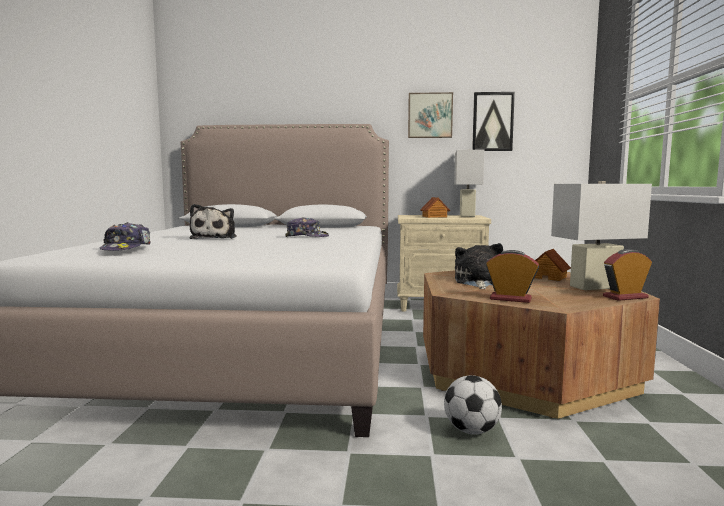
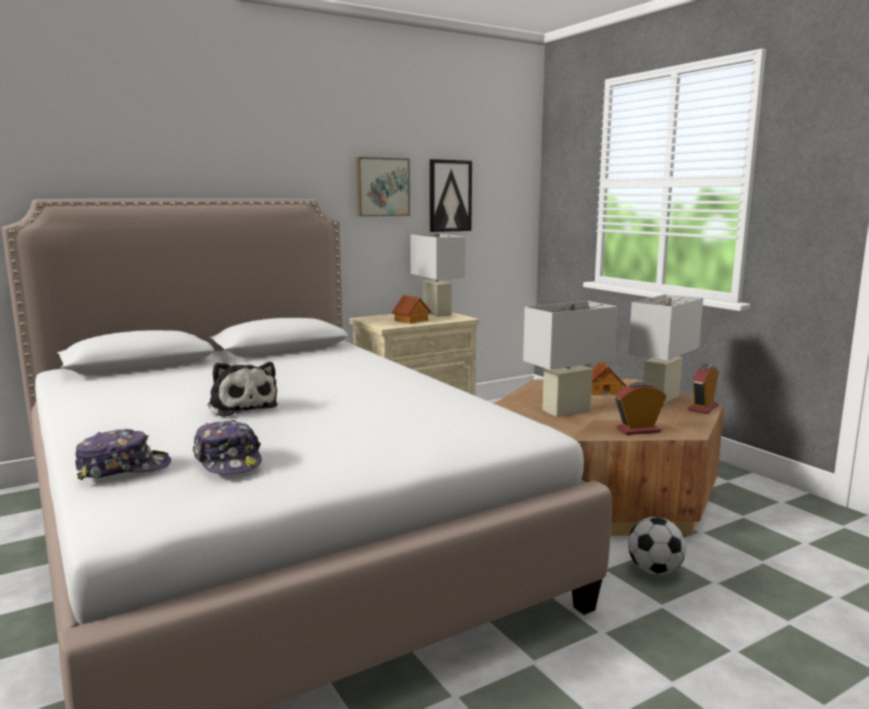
camera: 35 degrees left, 5 degrees up
(307, 236) = (346, 381): cap -> cap (124, 468)
(478, 282) = (566, 411): plush toy -> white table lamp

